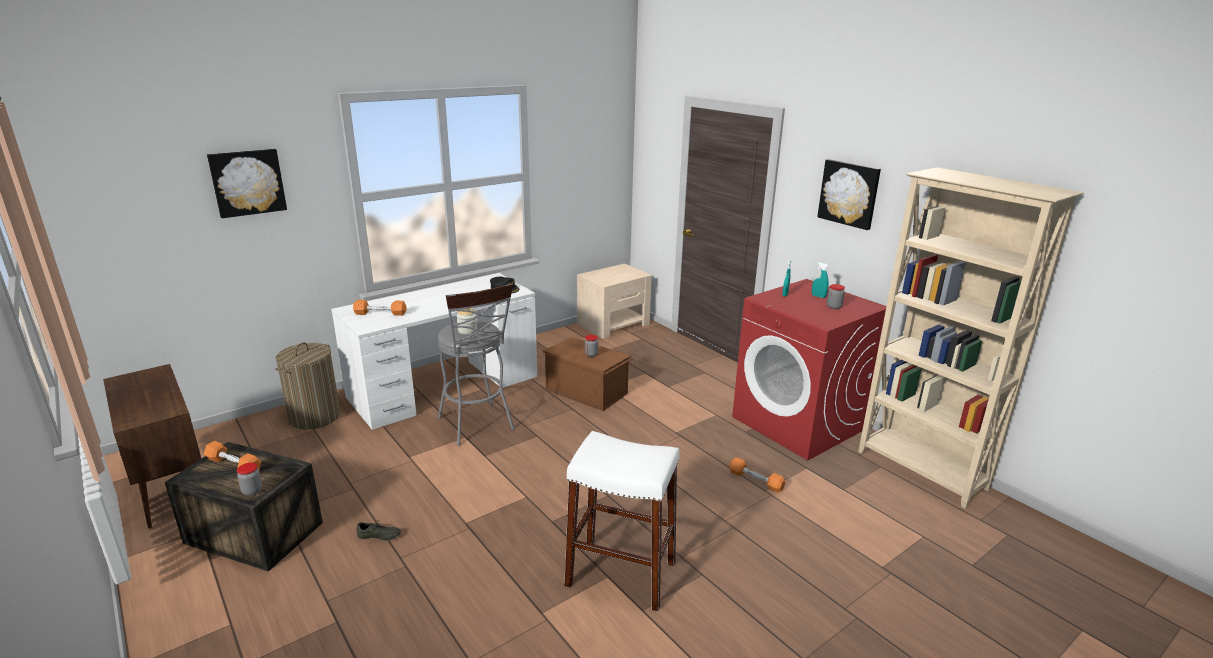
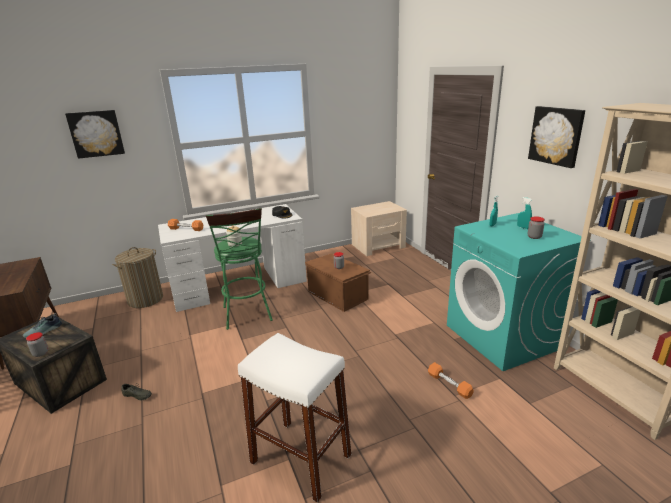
camera: 15 degrees right, 0 degrees up
(234, 465) = (44, 331): orange dumbbell -> shoe
(478, 426) = (248, 316): grey stool -> green stool
(798, 423) = (503, 336): red washing machine -> turquoise washing machine

